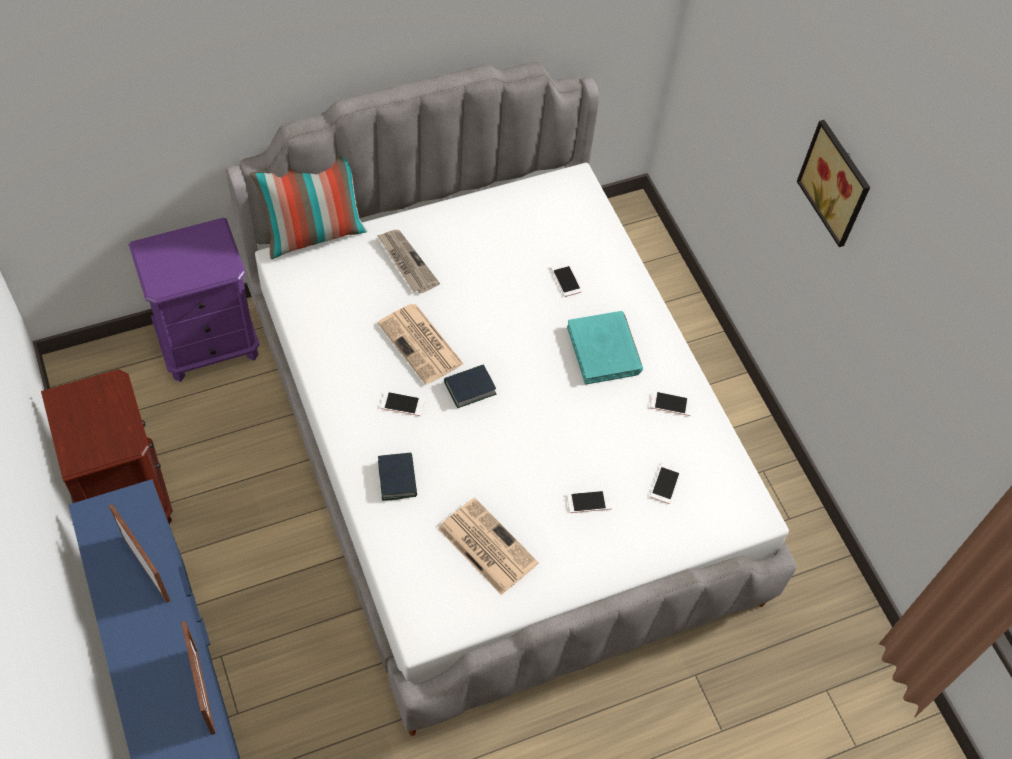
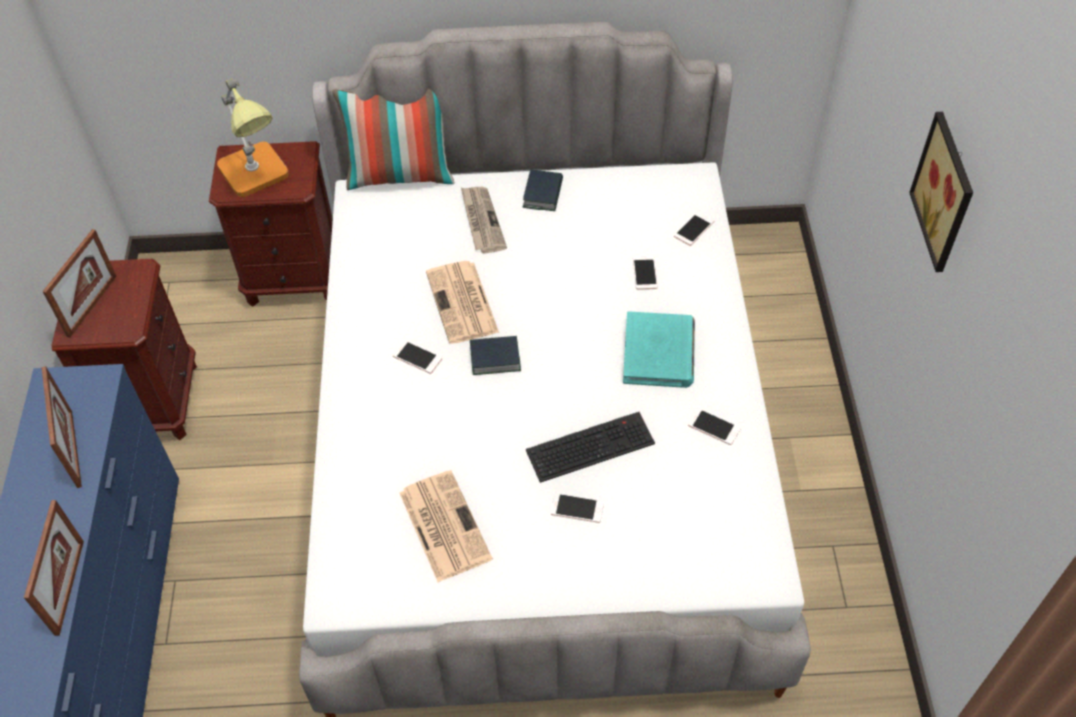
camera: 25 degrees right, 5 degrees down
(83, 429) = (92, 306): none -> picture frame
(183, 265) = (258, 176): none -> table lamp
(209, 345) = (294, 278): purple nightstand -> brown nightstand
(397, 479) = (379, 431): book -> book (543, 194)
(579, 445) = (591, 445): none -> keyboard
(665, 483) = (673, 510): phone -> phone (694, 229)

